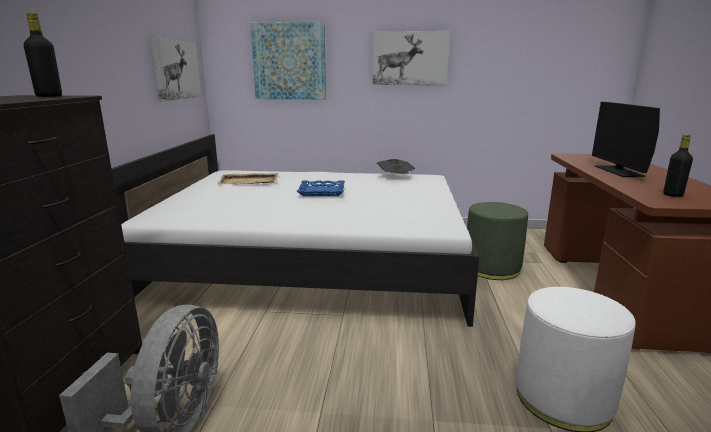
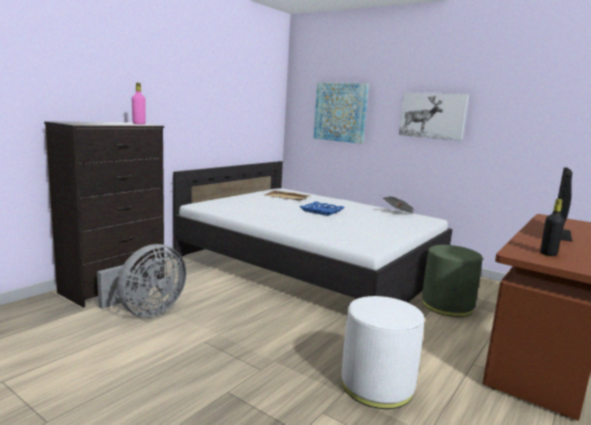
camera: 30 degrees right, 5 degrees down
(49, 96) = (139, 124): black bottle -> pink bottle
(175, 70) = (256, 113): picture -> none

